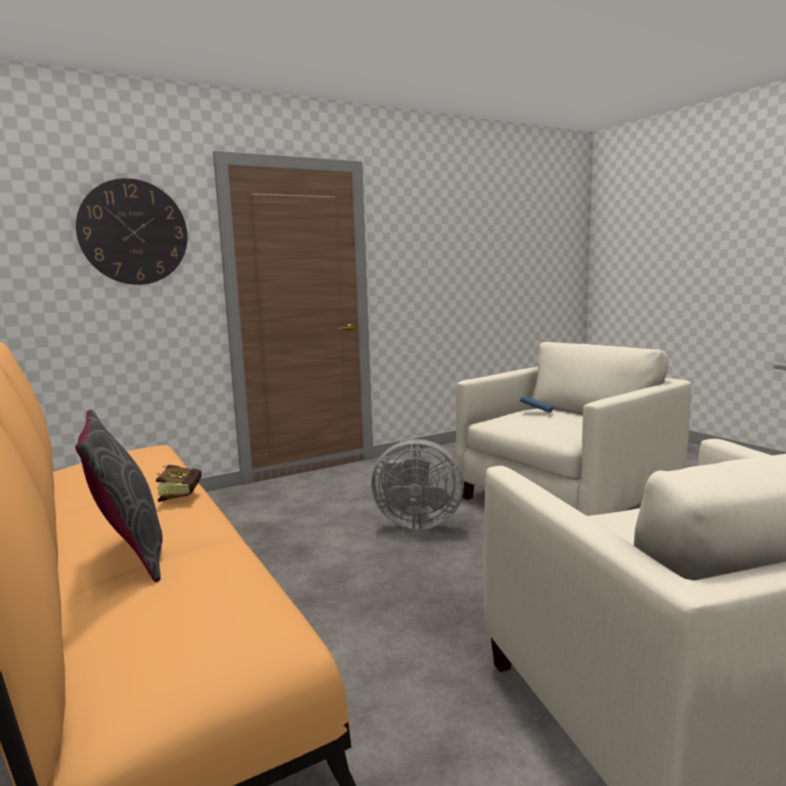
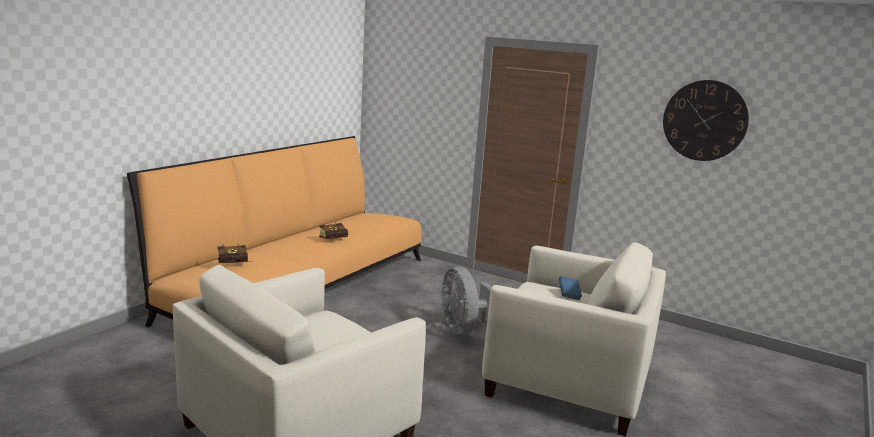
camera: 60 degrees right, 5 degrees up
(129, 554) = (271, 248): grey pillow -> none
(133, 232) = (432, 86): wall clock -> wall clock (704, 120)
(183, 599) = (236, 264): none -> book

